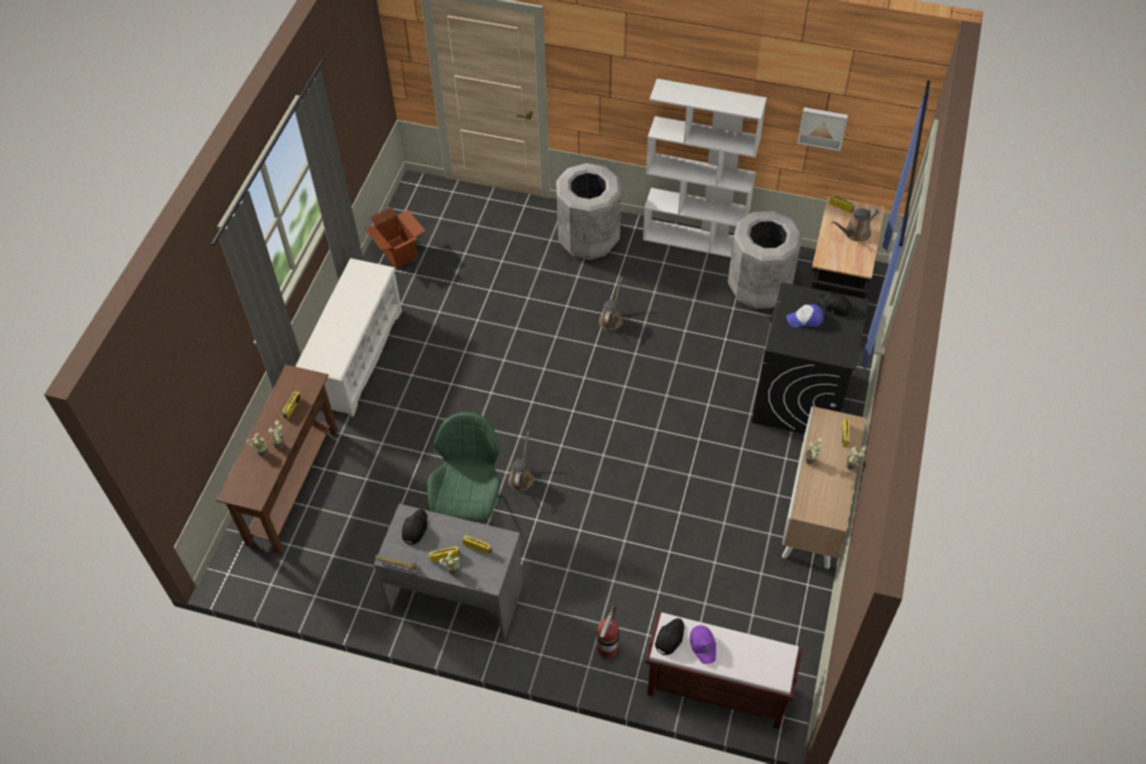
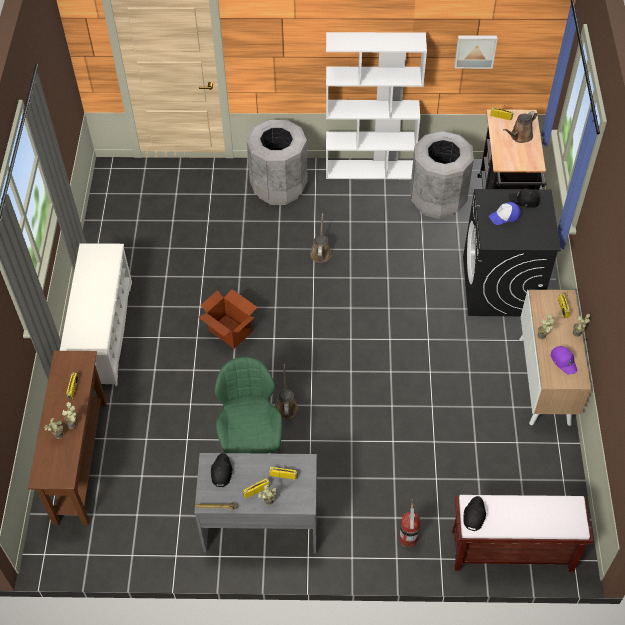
camera: 15 degrees left, 0 degrees up
(399, 252) = (112, 230): cardboard box -> cardboard box (230, 331)
(703, 645) = (504, 514): purple cap -> purple cap (563, 361)

